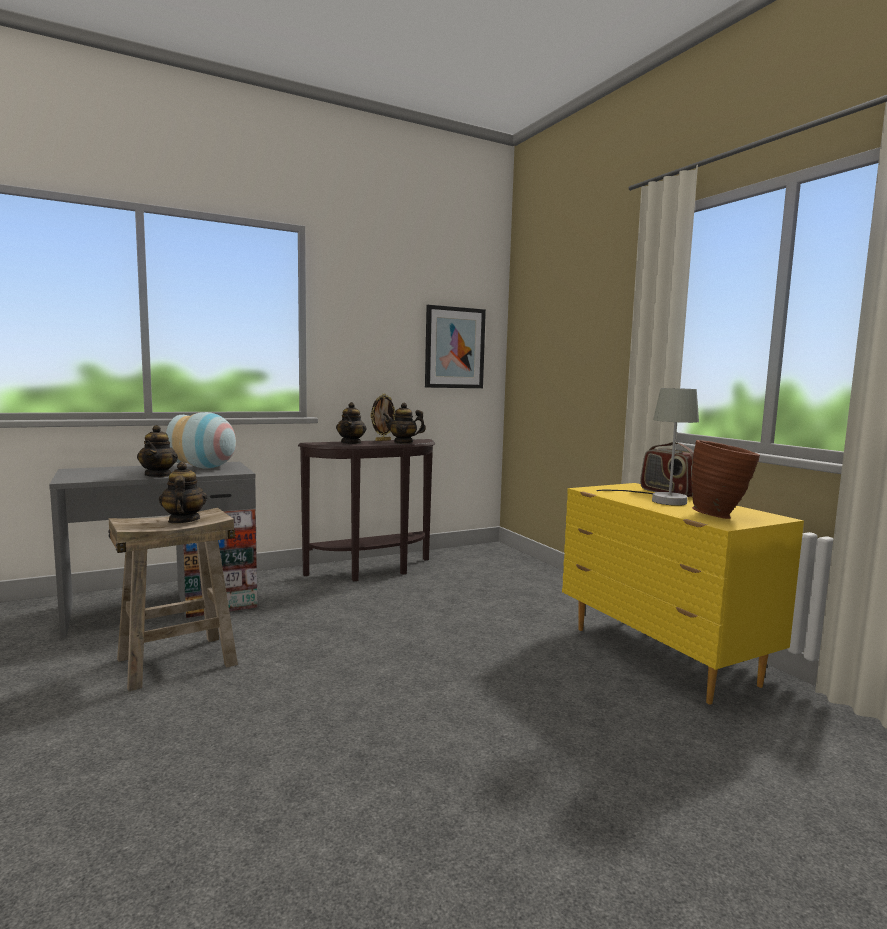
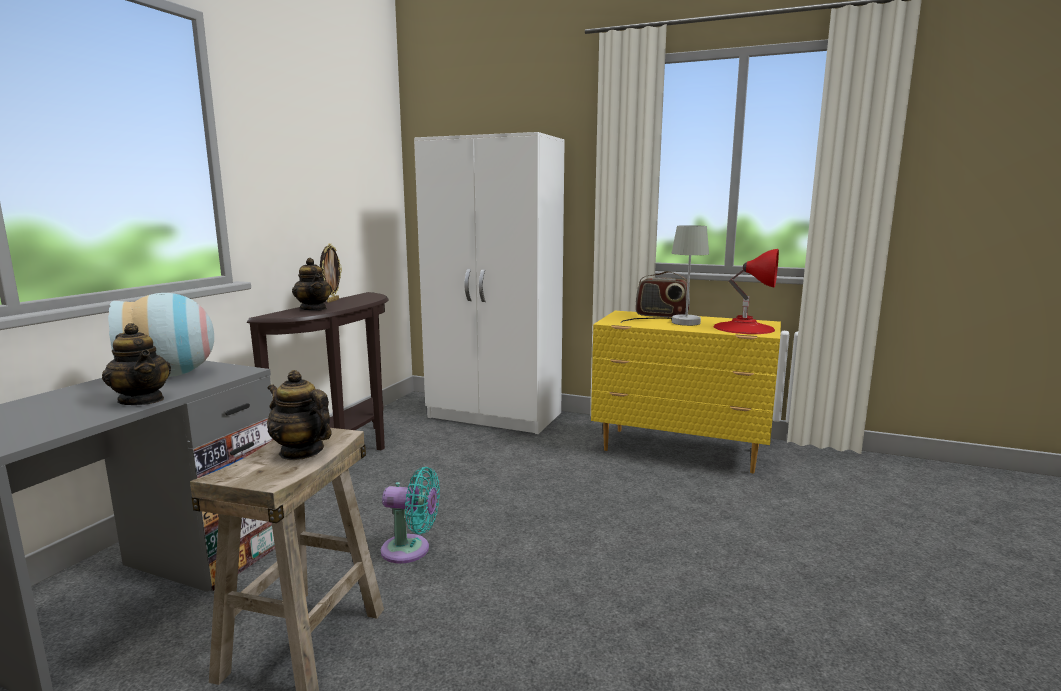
camera: 40 degrees left, 5 degrees up
(309, 640) = (410, 550): none -> turquoise fan
(403, 442) = (363, 300): teapot -> none
(454, 348) = (364, 183): picture -> none
(530, 575) = (495, 416): none -> white wardrobe
(721, 516) = (744, 328): brown vase -> red table lamp

